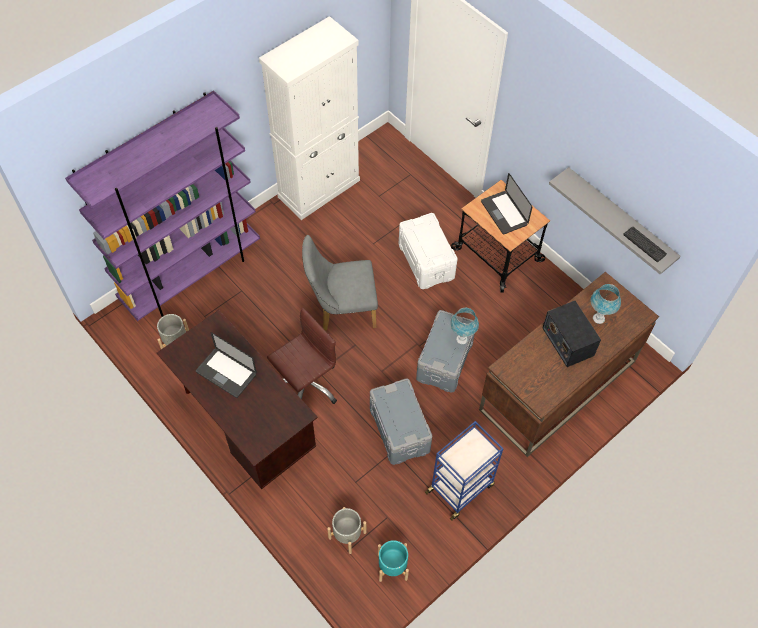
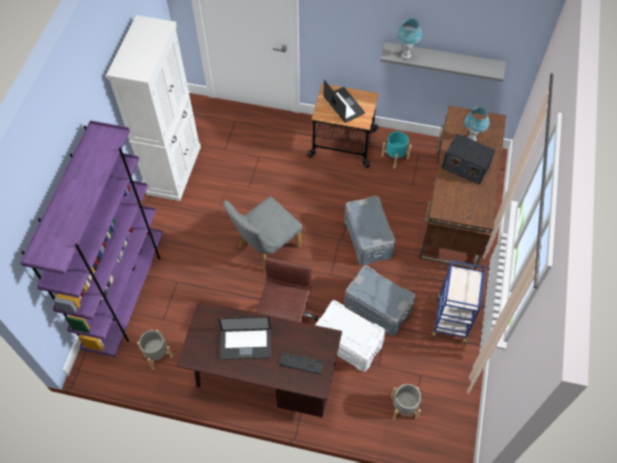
camera: 35 degrees left, 0 degrees up
(392, 567) = (452, 407): turquoise planter -> turquoise planter (395, 157)
(426, 261) = (297, 176): white storage box -> white storage box (348, 342)
(462, 339) = (378, 214): blue table lamp -> blue table lamp (406, 55)
(504, 213) = (344, 105): laptop -> laptop turned 150 degrees counterclockwise
(644, 244) = (477, 66): keyboard -> keyboard (301, 363)

